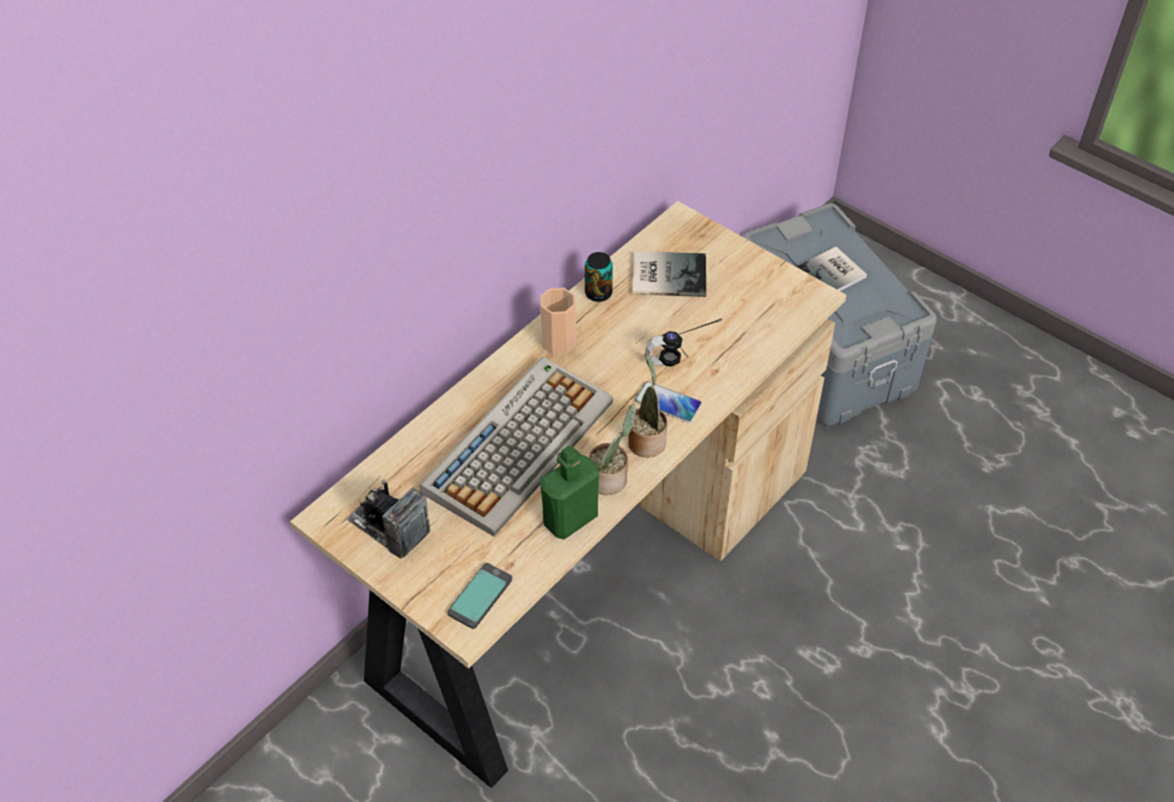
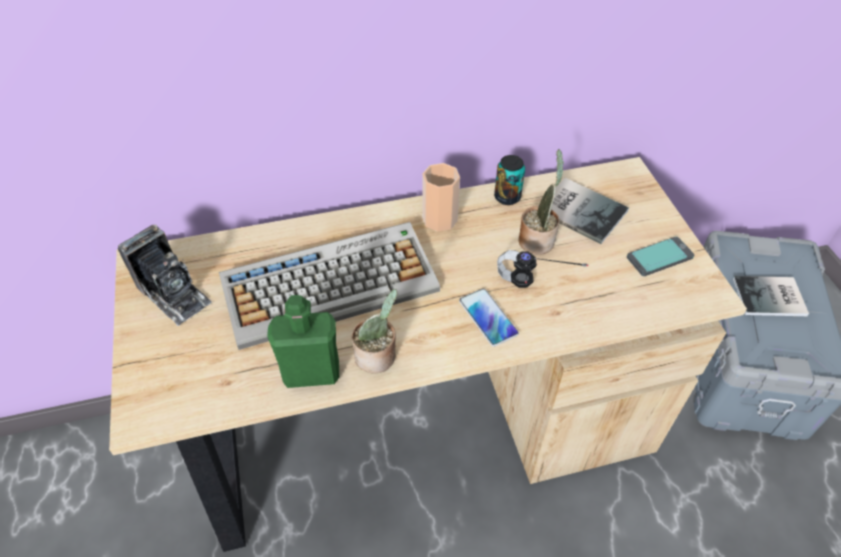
camera: 35 degrees right, 0 degrees up
(389, 527) = (173, 294): camera -> camera turned 150 degrees clockwise
(479, 596) = (177, 395): phone -> phone (659, 257)
(646, 440) = (440, 340): potted plant -> potted plant (537, 239)

